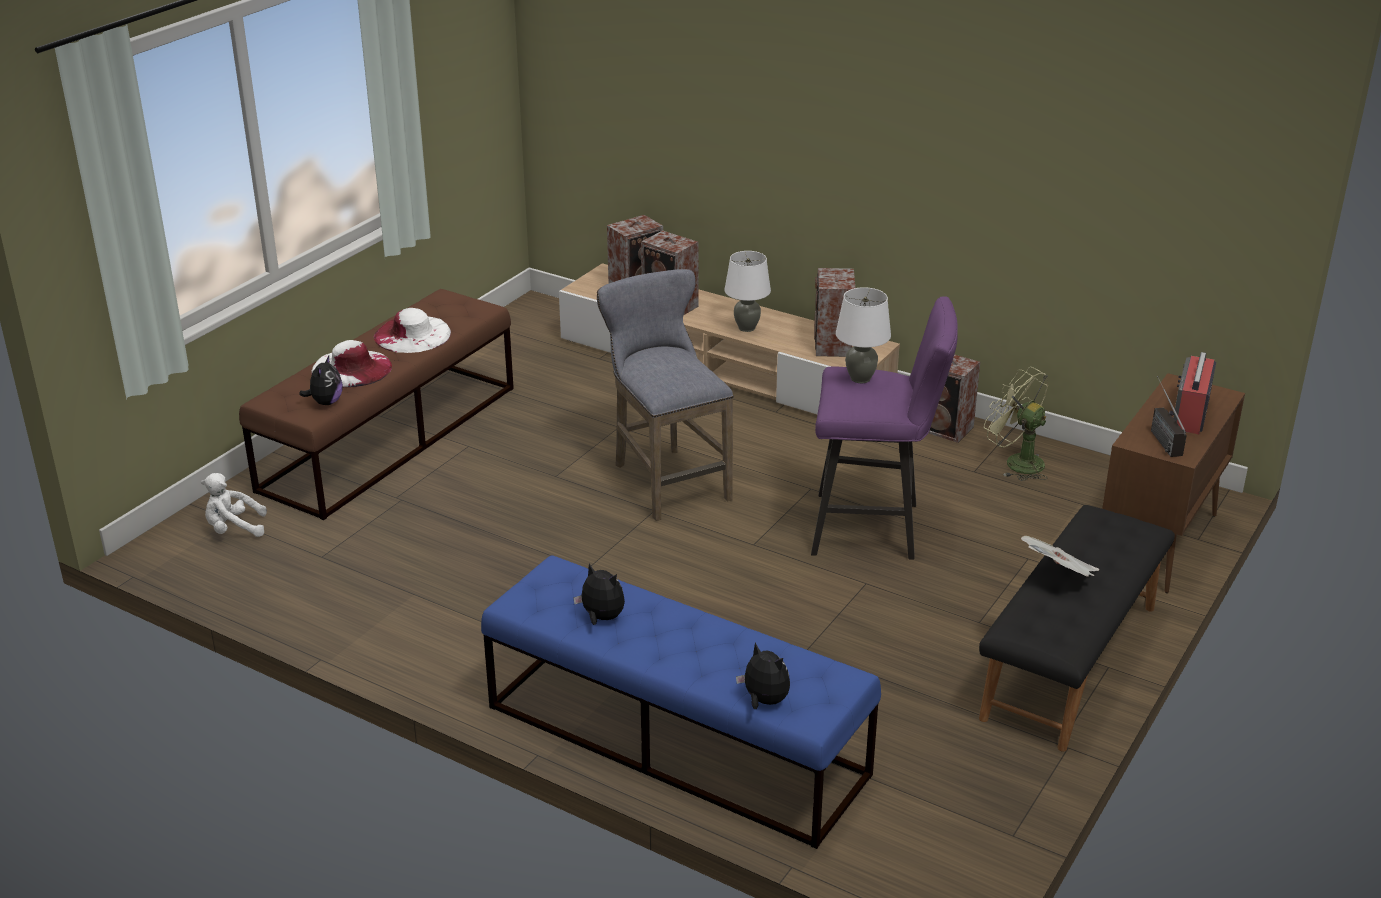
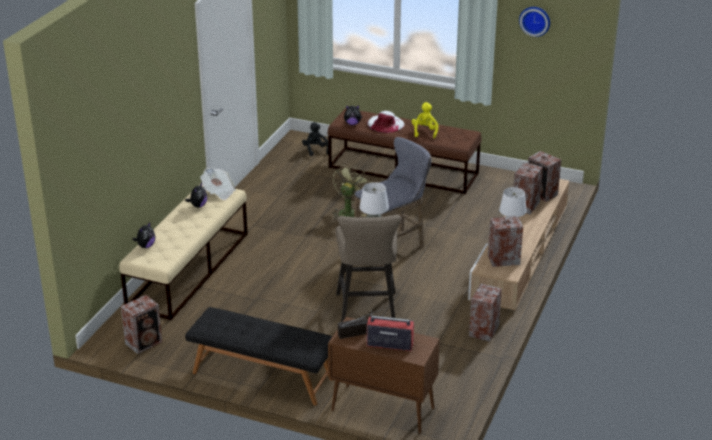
camera: 80 degrees right, 0 degrees up
(234, 529) = (315, 150): white plush toy -> black plush toy
(412, 334) = (424, 132): white hat -> yellow plush toy
(446, 42) = (535, 20): none -> wall clock
(675, 740) = (189, 269): blue bench -> beige bench
(874, 528) = (367, 311): purple stool -> beige stool
(954, 818) = (145, 342): none -> speaker
(1016, 462) = (454, 358): green fan -> green fan (349, 212)
(1059, 574) = (260, 324): newspaper -> newspaper (218, 192)

